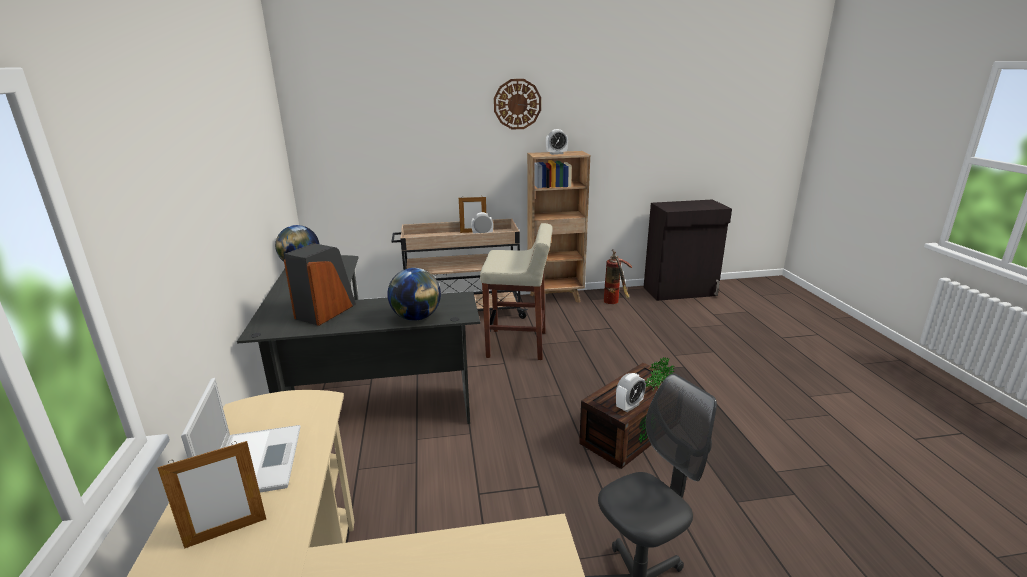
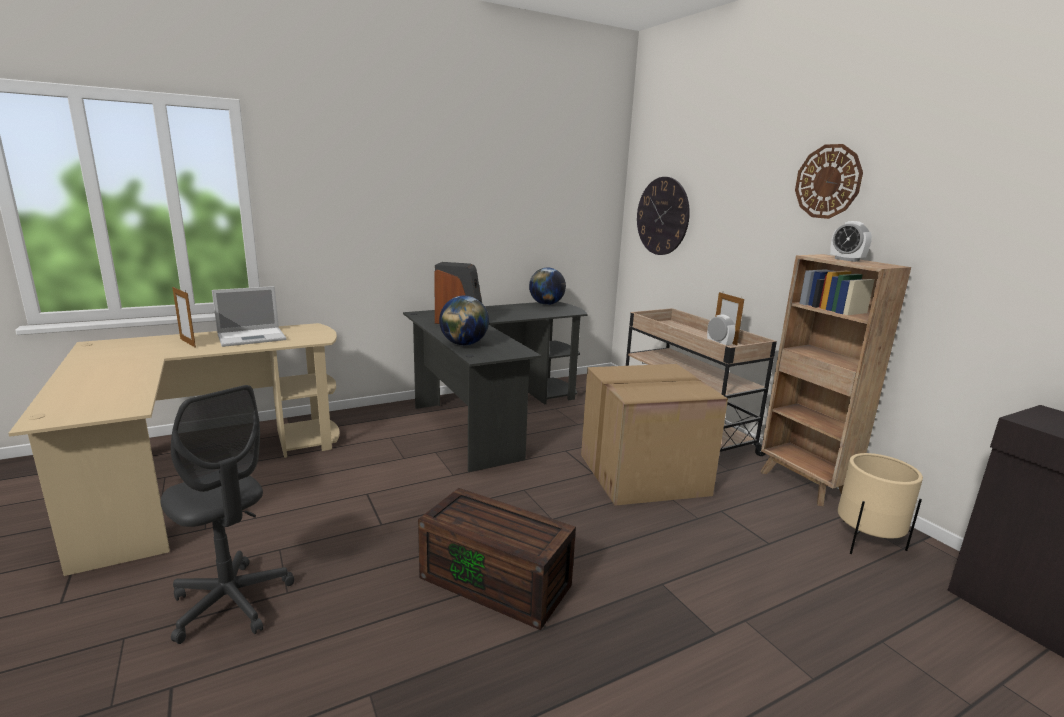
camera: 70 degrees right, 5 degrees down
(353, 146) = (662, 216): none -> wall clock
(518, 345) = (642, 475): beige stool -> cardboard box
(615, 303) = (866, 541): fire extinguisher -> beige planter
(629, 406) = (456, 520): alarm clock -> none
(656, 388) = (508, 539): potted plant -> none

